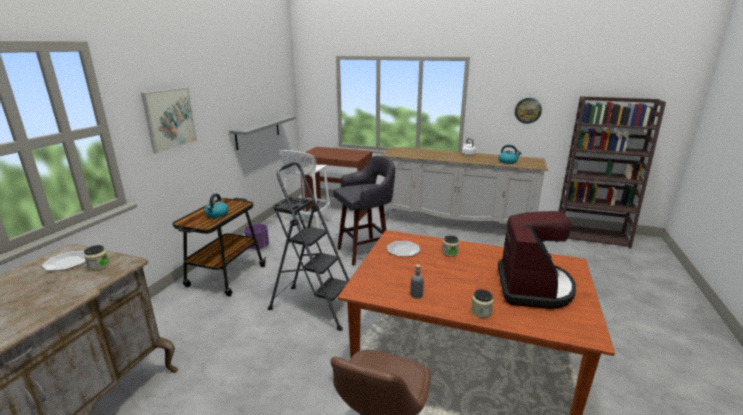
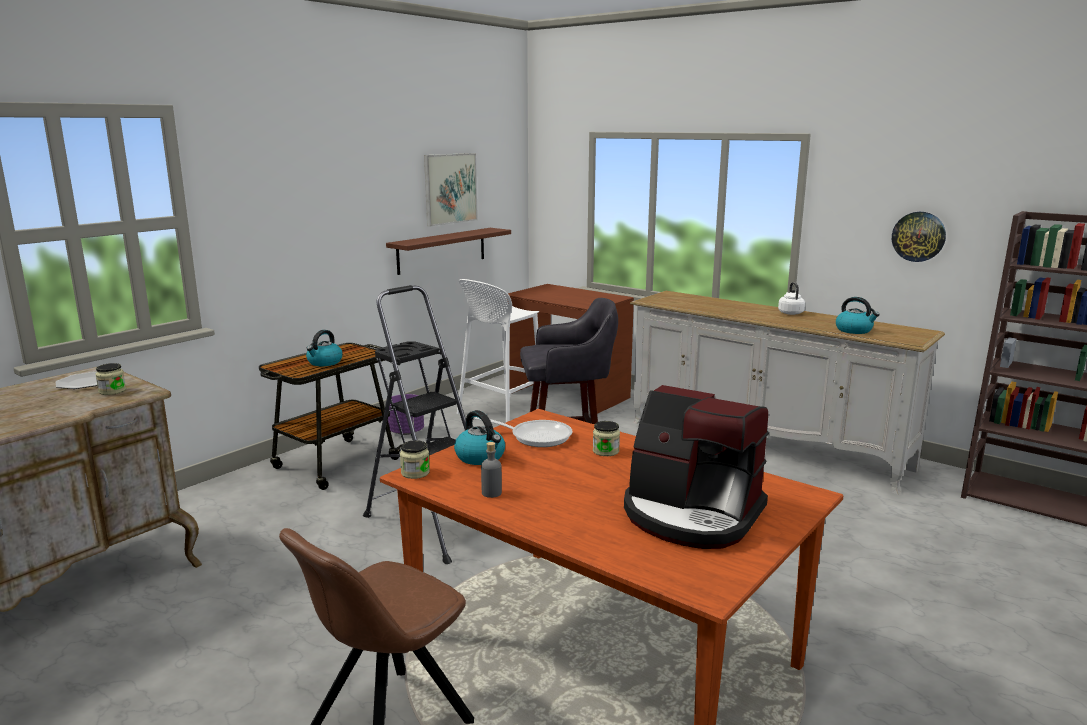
camera: 20 degrees right, 5 degrees down
(170, 118) = (284, 216): picture -> picture (450, 188)
(258, 132) = (442, 250): grey shelf -> brown shelf
(386, 270) = (481, 457): none -> kettle
(403, 249) = (536, 436): plate -> frying pan
(481, 312) = (564, 530): jar -> jar (415, 473)
(533, 287) = (691, 515): coffee machine -> coffee machine turned 90 degrees clockwise

